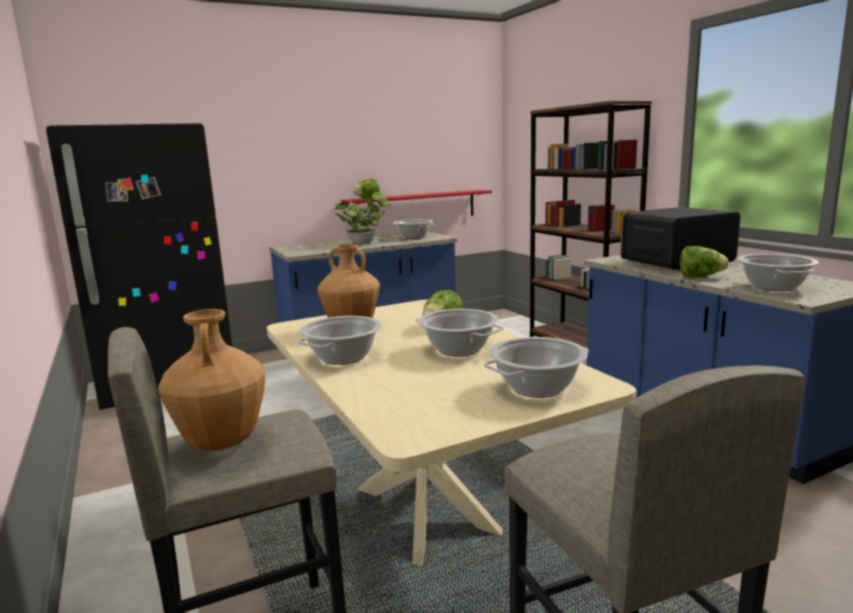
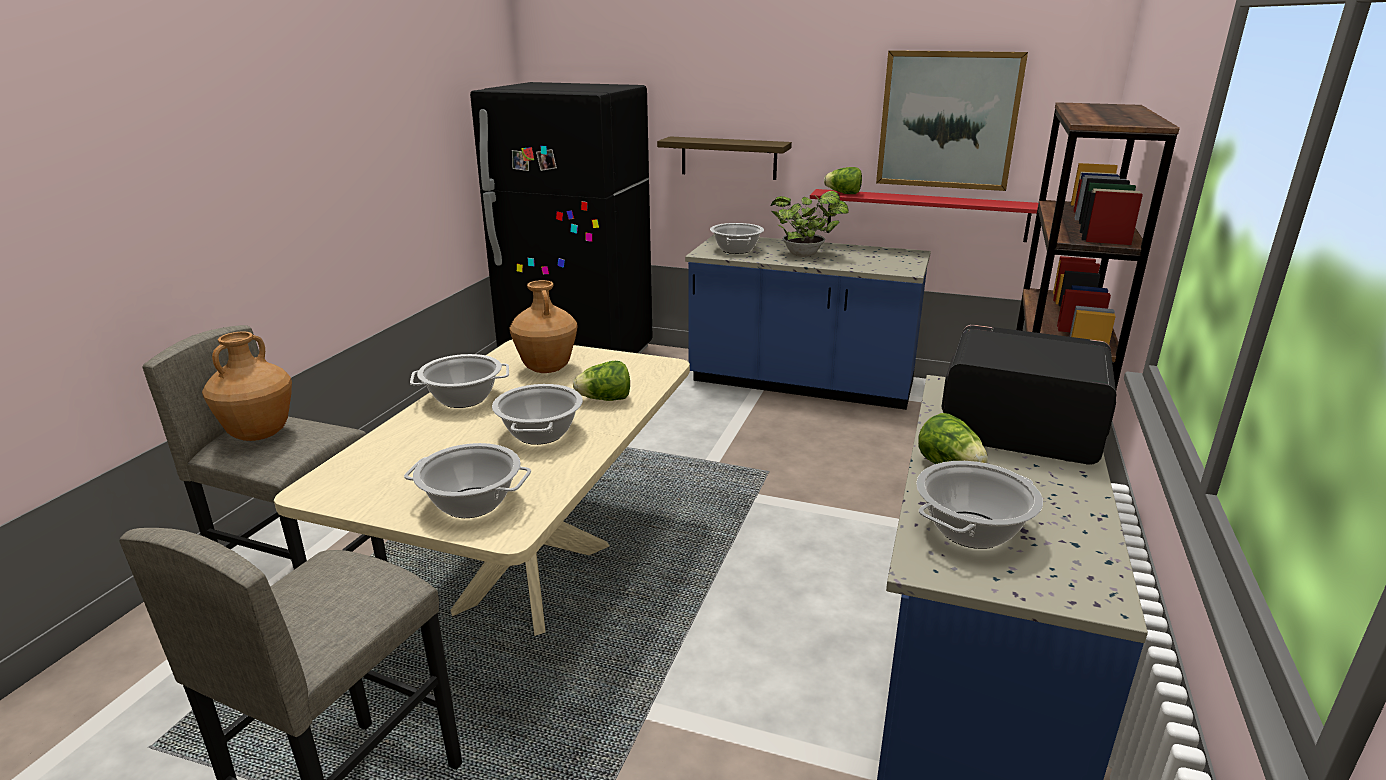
camera: 45 degrees right, 10 degrees up
(270, 184) = (728, 158): none -> shelf
(413, 237) = (878, 261): cooking pot -> cooking pot (736, 250)
(418, 143) = (948, 120): none -> picture

